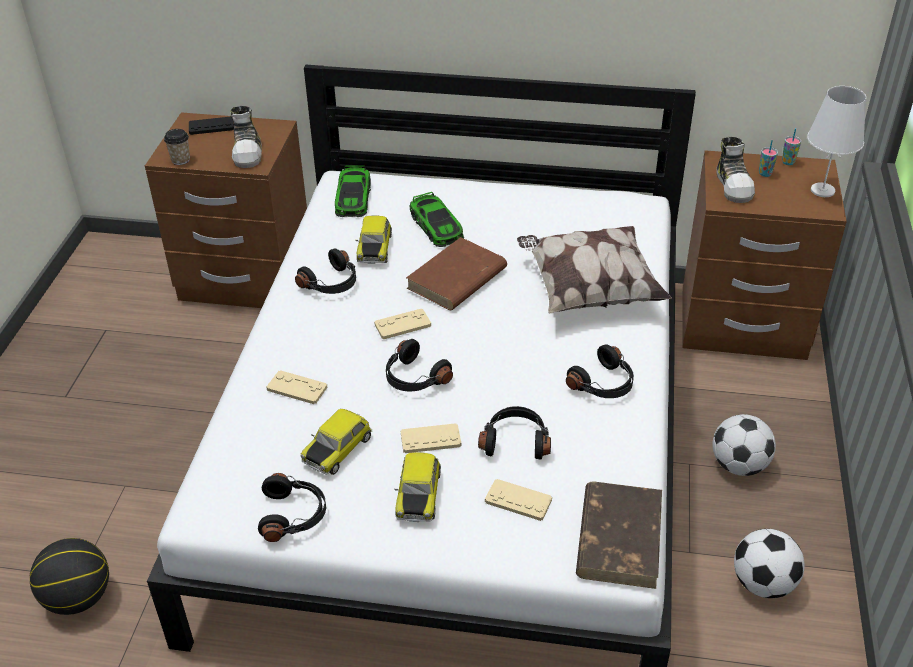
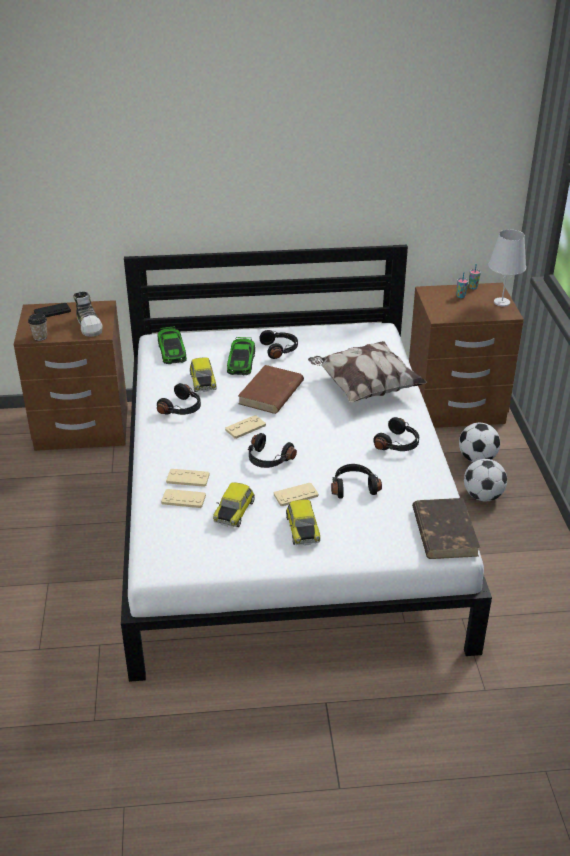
camera: 15 degrees left, 5 degrees down
(78, 598) = (45, 662): basketball -> none
(294, 515) = (222, 556): black headphones -> black headphones (280, 349)
(436, 226) = (241, 361): toy car -> toy car turned 45 degrees clockwise
(518, 501) = (370, 522): beige game controller -> beige game controller (183, 499)
(734, 185) = (443, 306): shoe -> none
(763, 583) = (522, 564): football -> football (477, 458)

